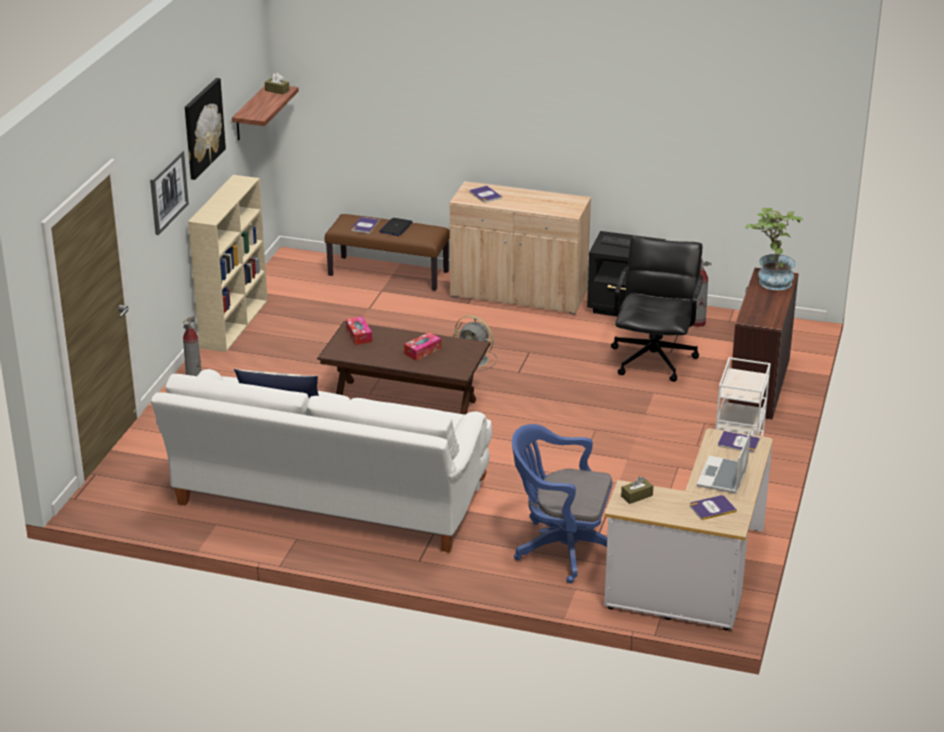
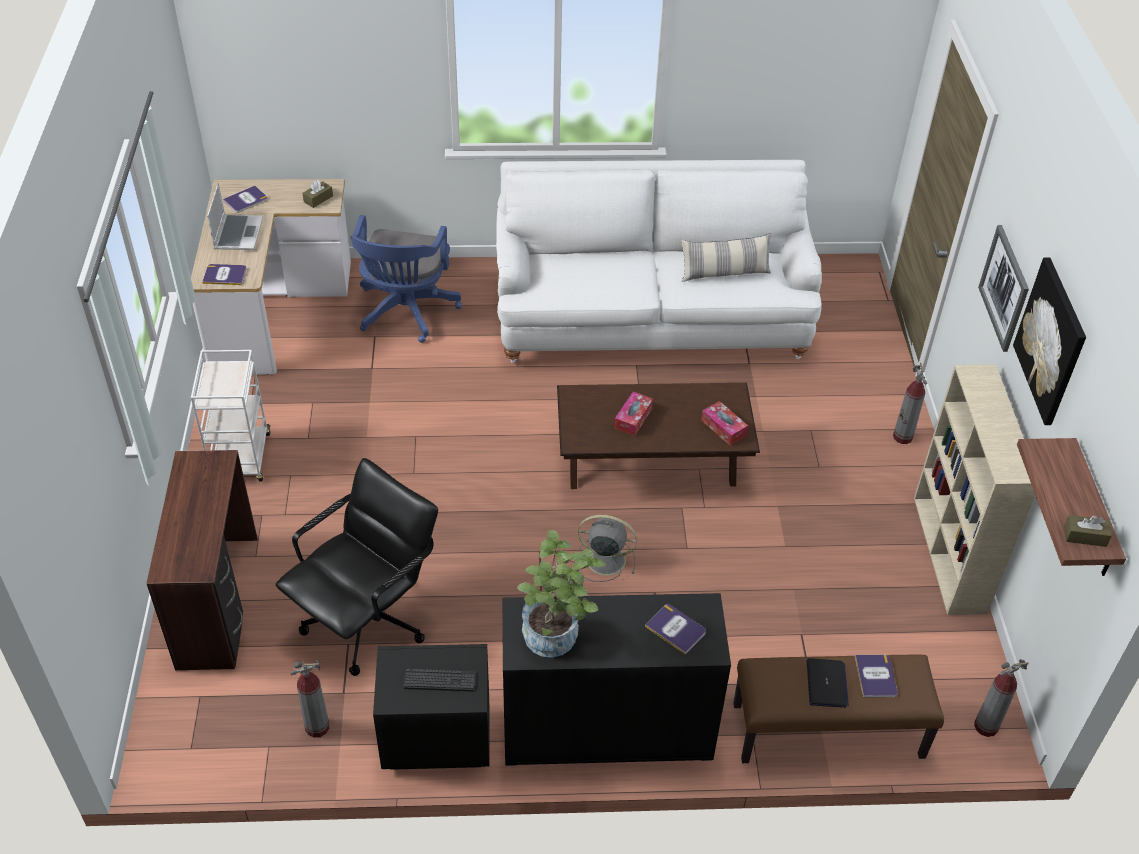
camera: 160 degrees right, 15 degrees up
(295, 261) = (985, 726): none -> fire extinguisher
(519, 295) = (606, 728): beige cabinet -> black cabinet
(561, 548) = (405, 313): blue office chair -> blue office chair turned 105 degrees clockwise
(654, 359) = (368, 621): black office chair -> black office chair turned 135 degrees counterclockwise
(771, 280) = (188, 554): potted plant -> potted plant (557, 639)

